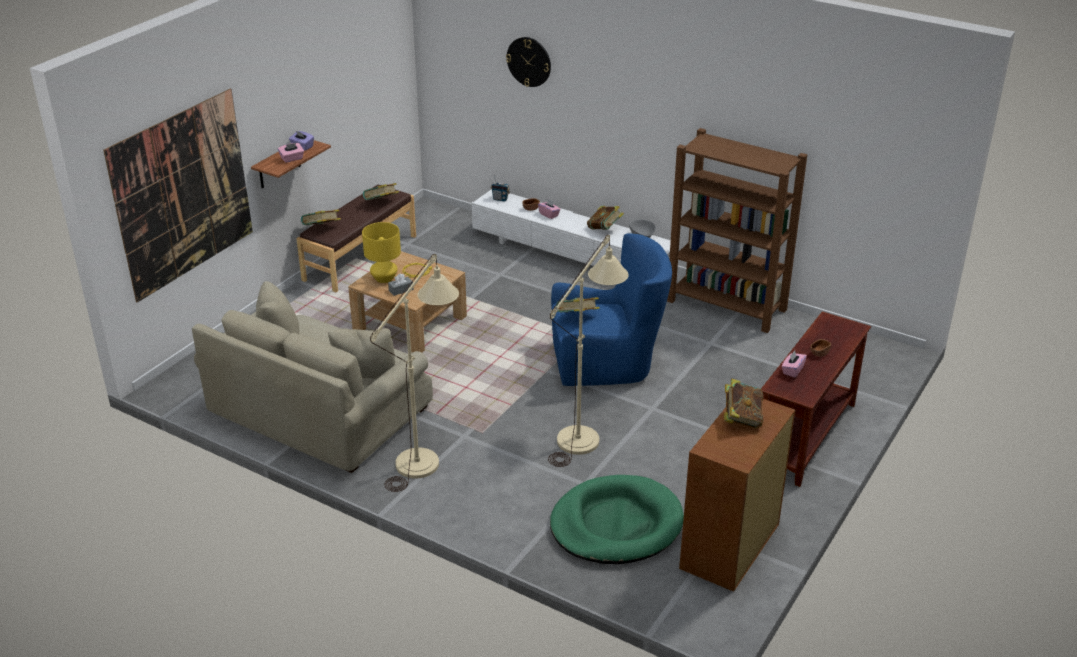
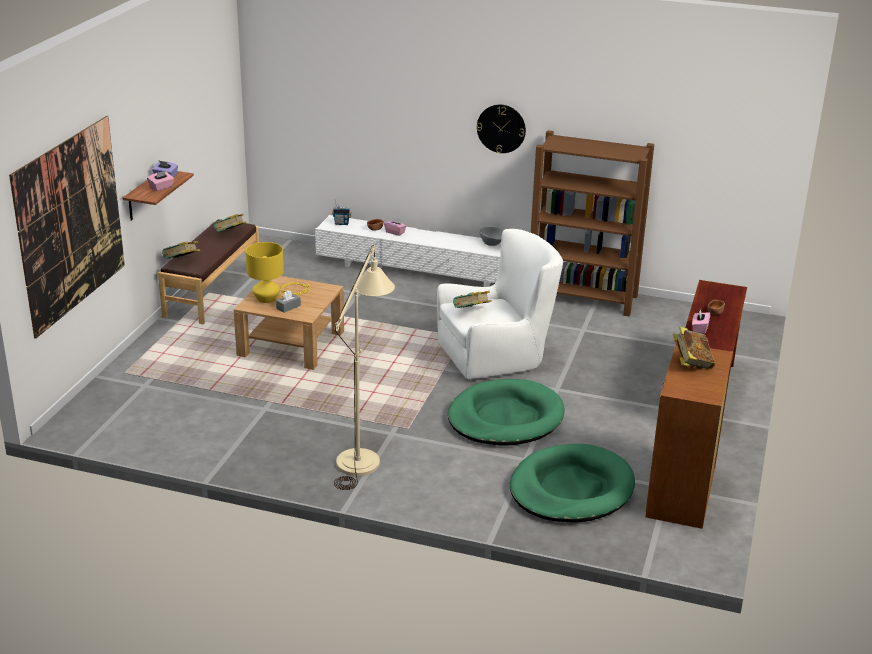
camera: 15 degrees left, 5 degrees down
(320, 410) = (237, 428): beige sofa -> none
(529, 61) = (367, 84): wall clock -> wall clock (501, 128)
(584, 434) = (505, 418): beige floor lamp -> green dog bed
(604, 229) = (454, 240): book -> none
(607, 363) = (497, 356): blue armchair -> white armchair

